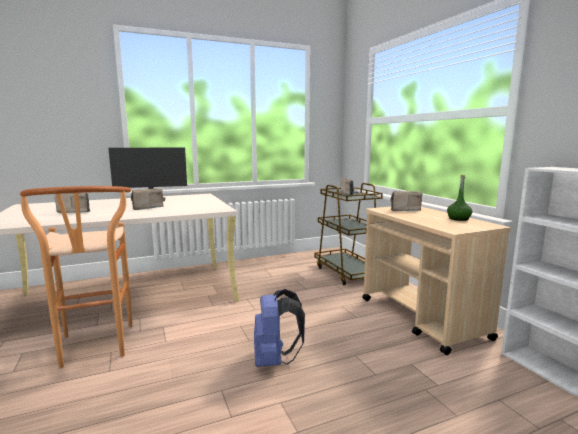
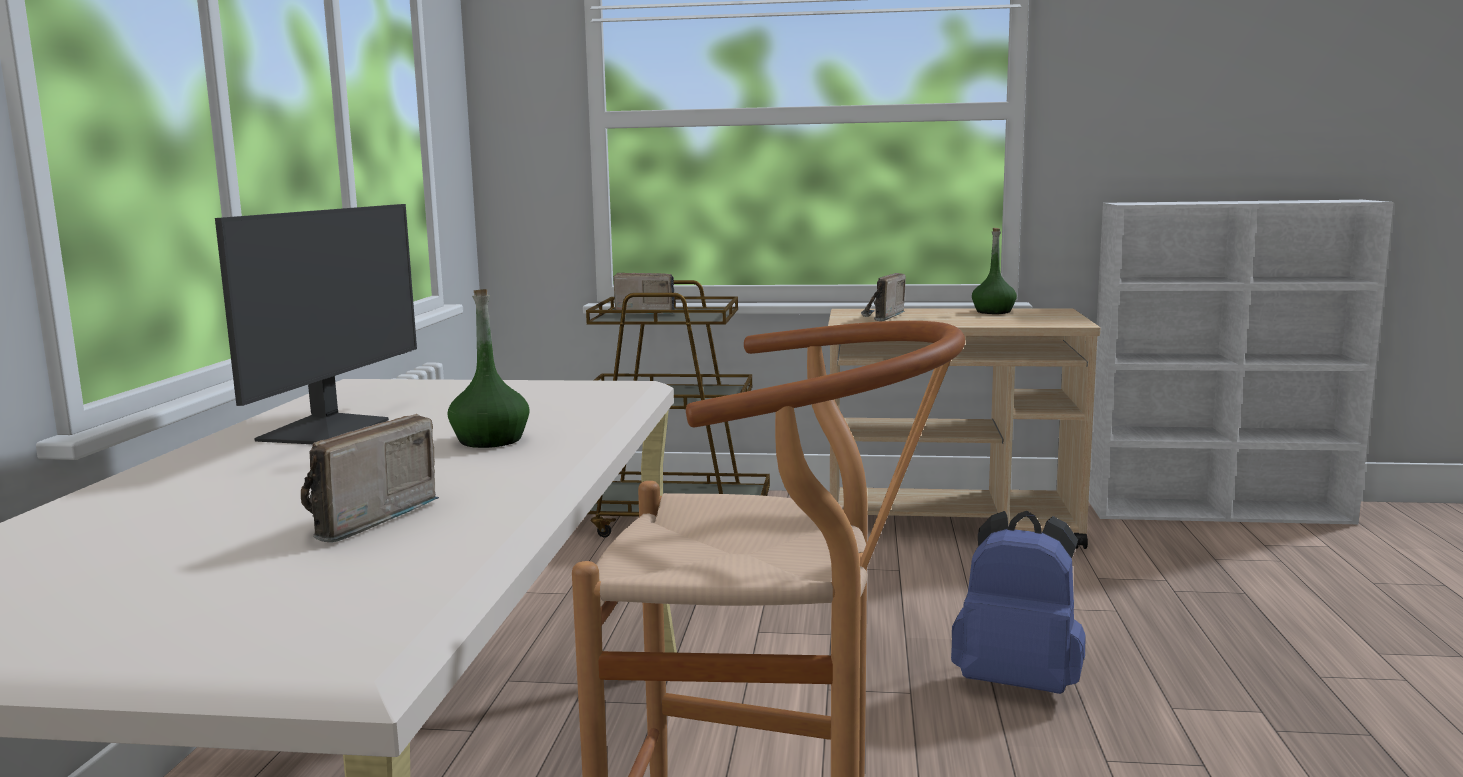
camera: 60 degrees left, 0 degrees up
(146, 208) = (490, 440): radio -> green bottle

